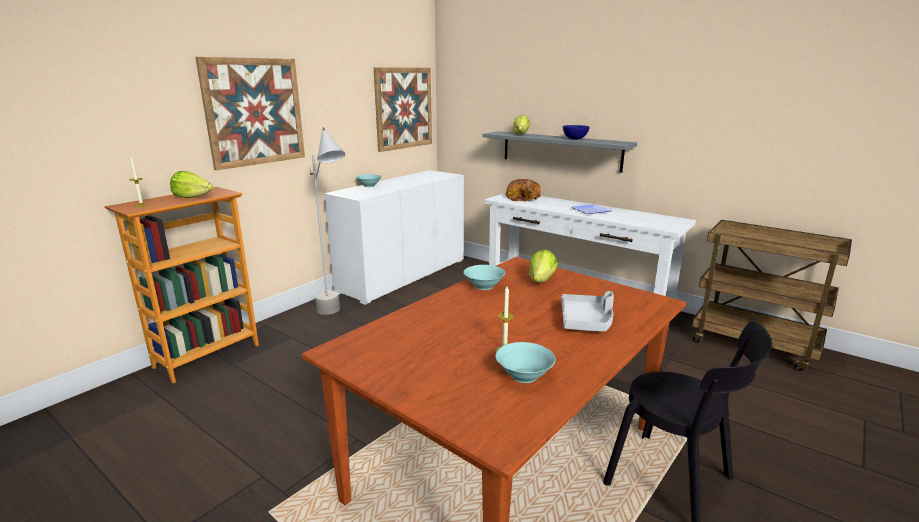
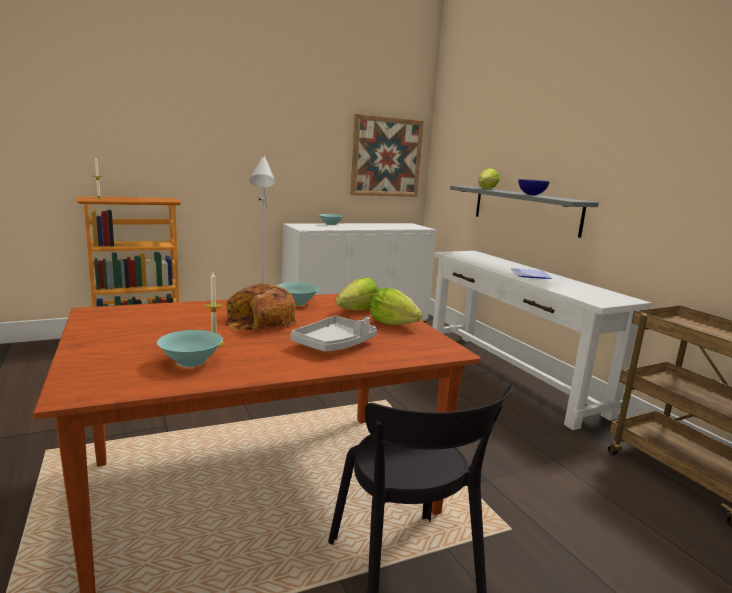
camera: 25 degrees right, 5 degrees down
(192, 197) = (142, 199): lettuce -> lettuce (393, 323)
(254, 112) = (222, 140): picture -> none
(524, 198) = (477, 256): bread -> bread (259, 322)

